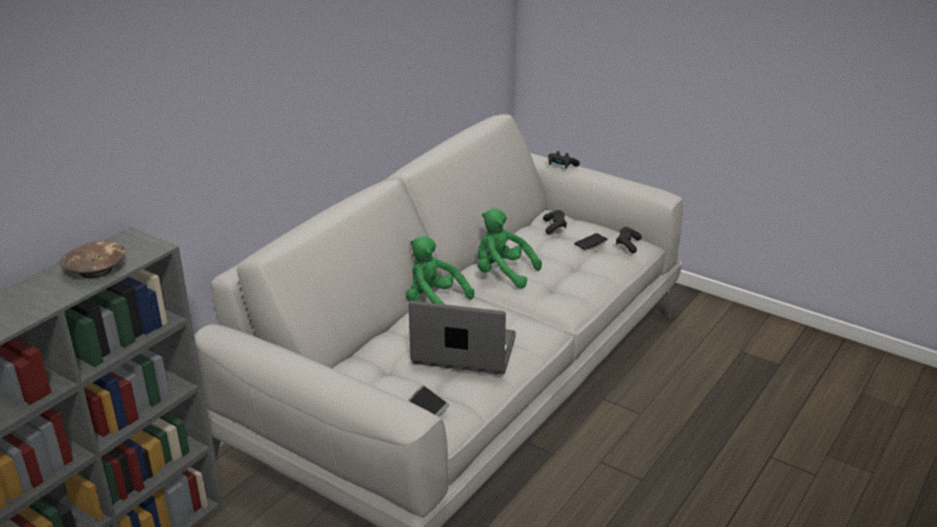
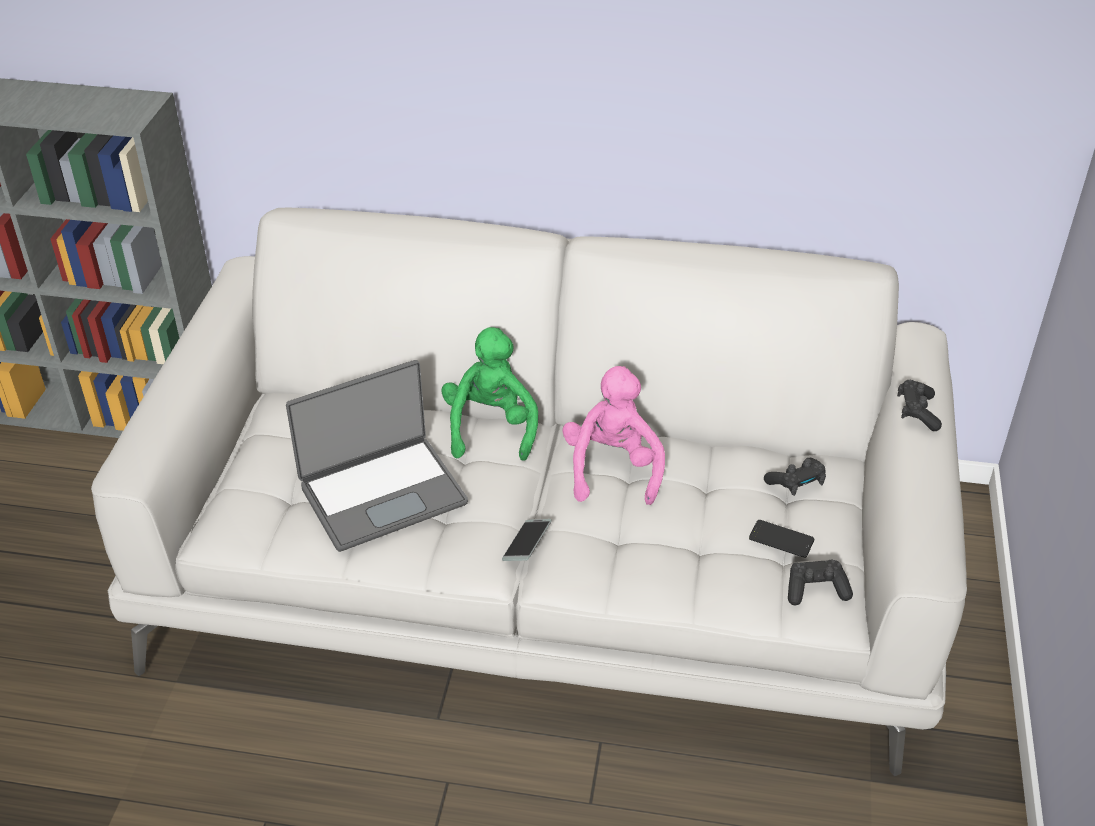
camera: 65 degrees right, 10 degrees up
(96, 269) = (68, 108): brown bowl -> none
(428, 406) = (243, 500): phone -> phone (527, 544)
(463, 352) = (382, 493): laptop -> laptop turned 75 degrees clockwise
(502, 273) = (612, 469): green plush toy -> pink plush toy

